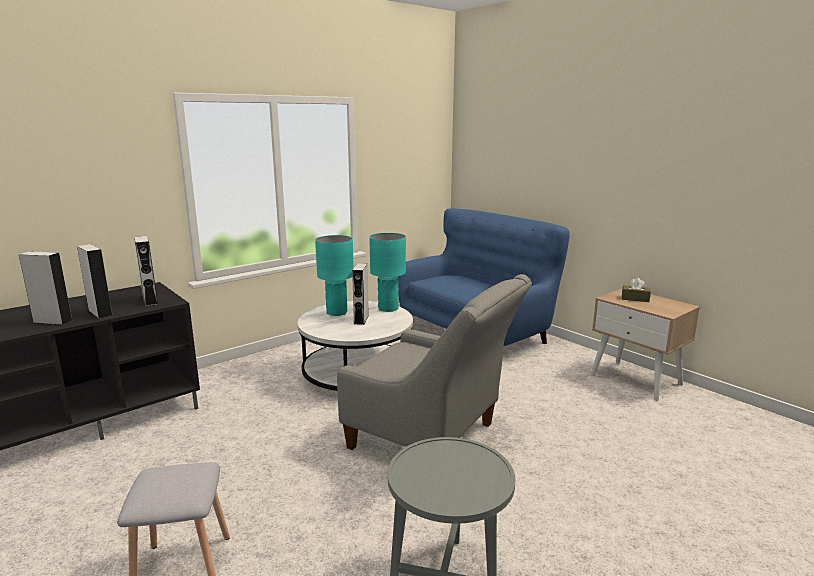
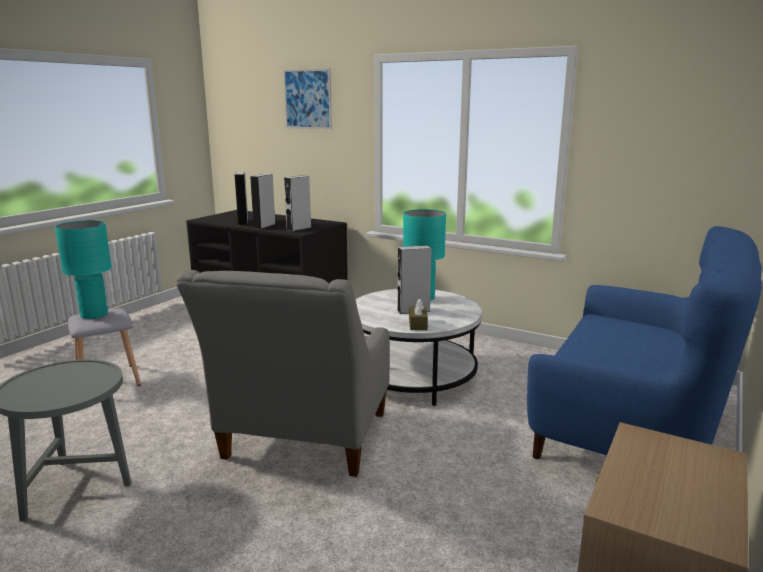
camera: 70 degrees right, 0 degrees up
(75, 143) = (307, 99): none -> picture
(388, 308) = (462, 315): turquoise table lamp -> turquoise table lamp (94, 315)
(635, 298) = (674, 466): brown tissue box -> brown tissue box (418, 324)

